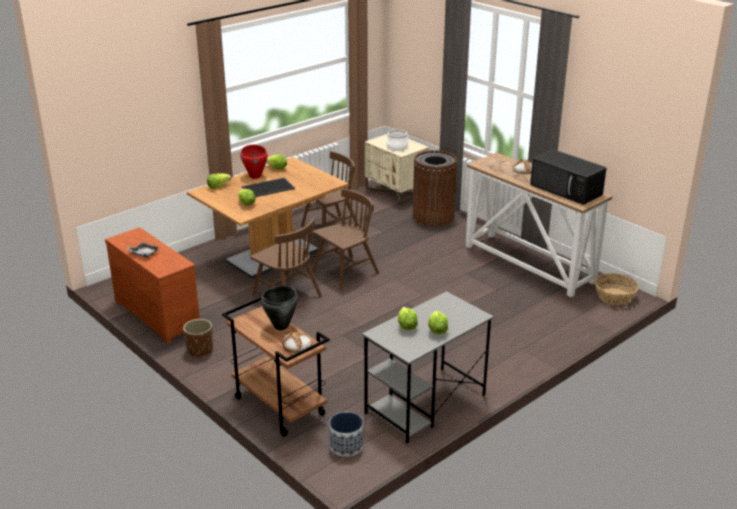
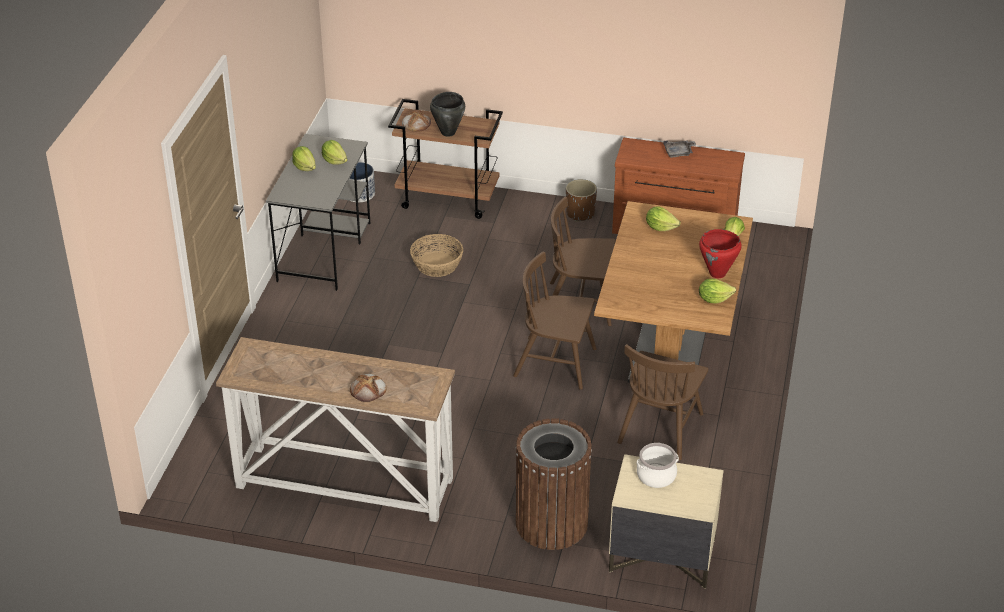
camera: 145 degrees right, 10 degrees up
(268, 187) = (674, 262): tray -> none
(345, 273) = (555, 363): brown chair -> brown chair turned 90 degrees clockwise
(567, 190) = (282, 369): black microwave -> none
(615, 297) = (201, 472): basket -> basket (436, 265)

